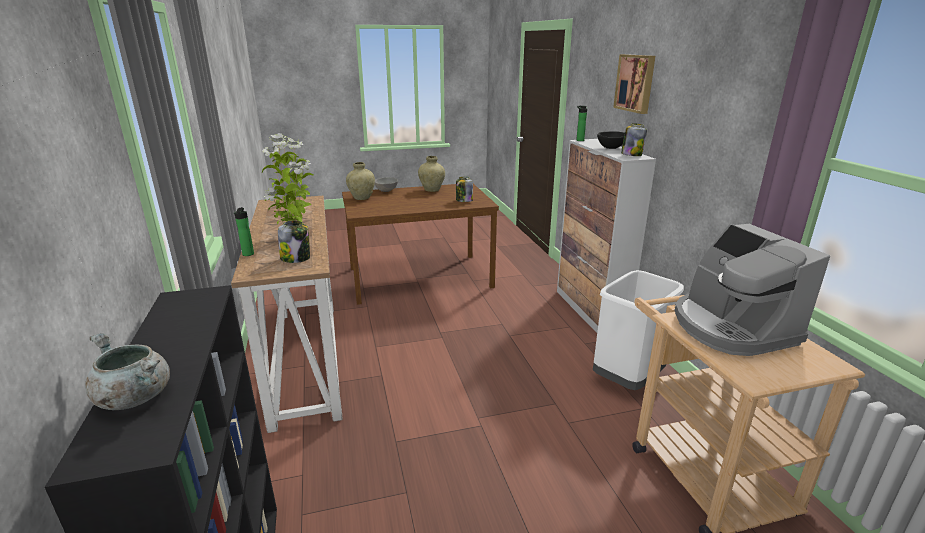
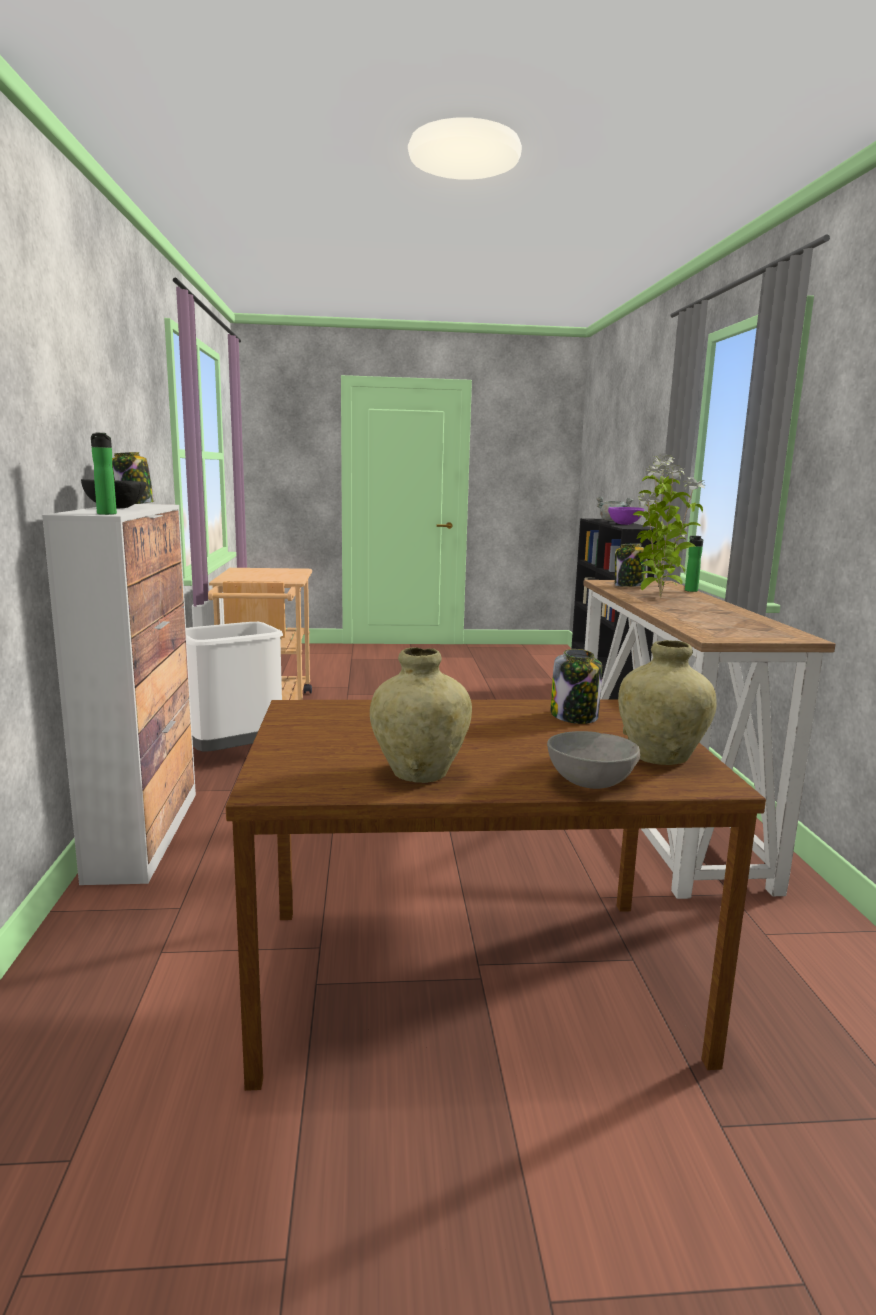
camera: 170 degrees left, 10 degrees down
(173, 334) = (625, 524): none -> purple bowl
(464, 201) = (345, 720): jar -> jar (575, 716)
(635, 83) = (64, 382): picture -> none
(731, 327) = (263, 575): coffee machine -> none

